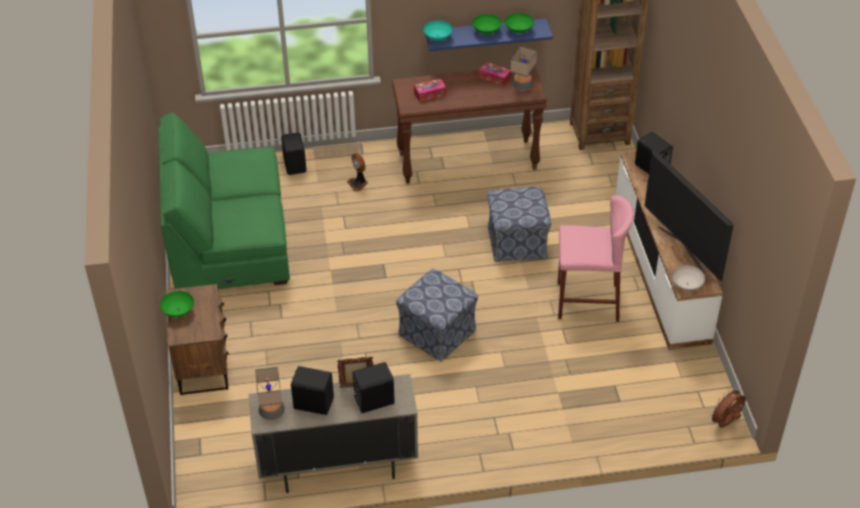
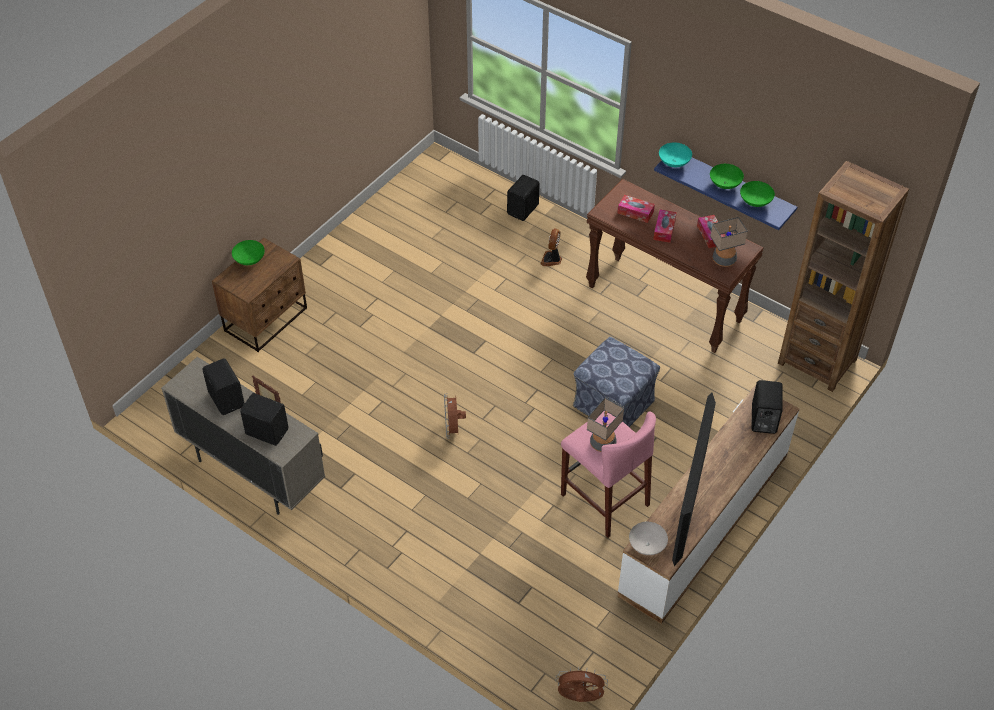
camera: 45 degrees right, 5 degrees up
(230, 242) = (399, 238): green sofa -> none
(272, 411) = (193, 382): table lamp -> table lamp (602, 443)
(437, 333) = (453, 429): ottoman -> brown fan
(462, 92) = (664, 229): none -> tissue box

